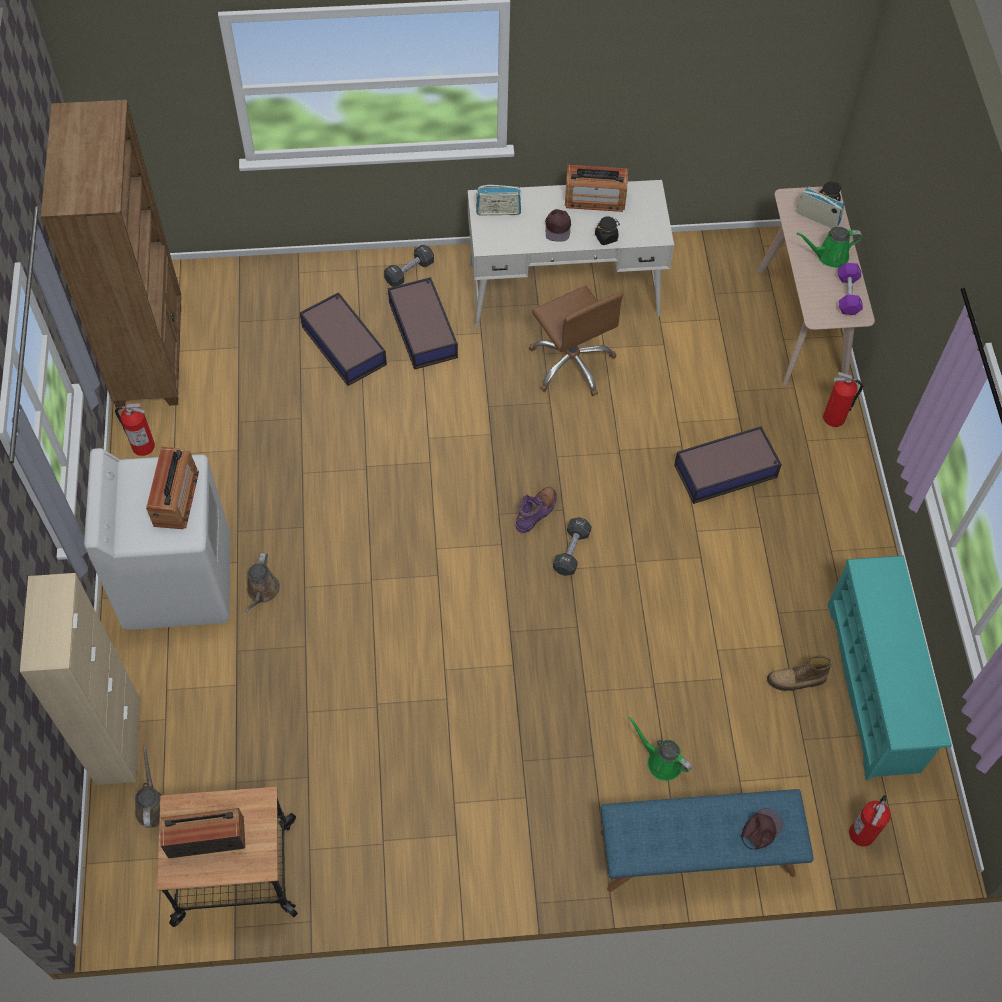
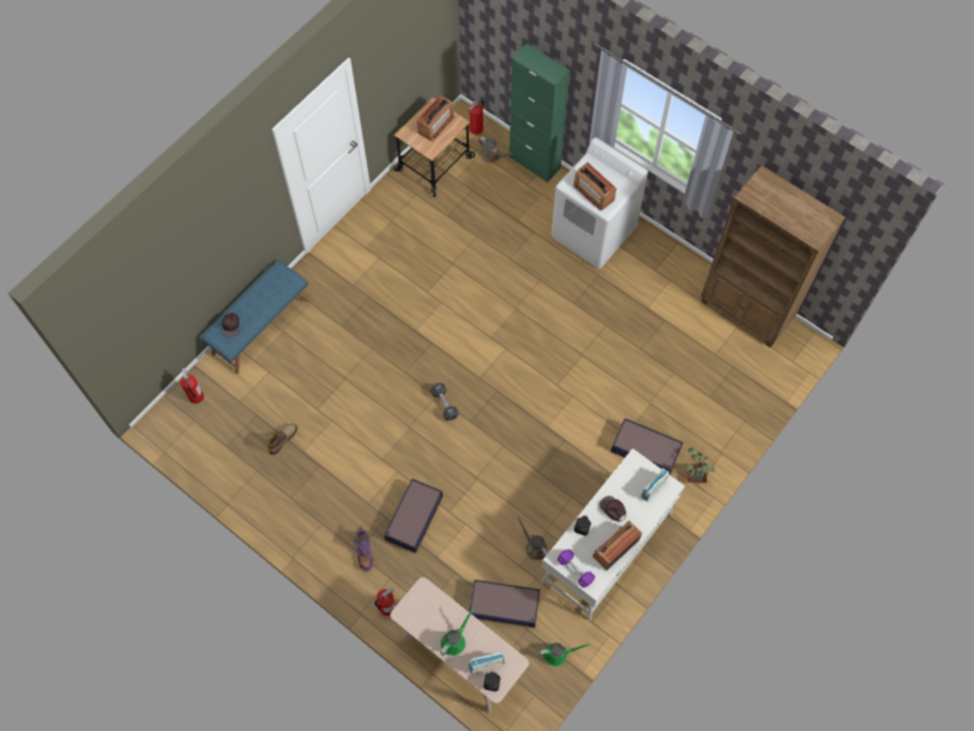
camera: 135 degrees right, 5 degrees up
(118, 741) = (534, 162): beige cabinet -> green cabinet
(143, 446) = (688, 270): fire extinguisher -> fire extinguisher (476, 129)
(262, 592) = (554, 261): brown watering can -> brown watering can (534, 547)
(343, 344) = (671, 404): storage box -> storage box (505, 606)
(409, 272) = (694, 477): black dumbbell -> potted plant
(536, 512) = (481, 407): purple boot -> purple boot (364, 552)
(572, 363) = (552, 505): brown office chair -> none
(661, 761) = (310, 349): green watering can -> green watering can (558, 654)
(847, 295) = (420, 622): purple dumbbell -> purple dumbbell (575, 570)
(874, 688) = (242, 469): turquoise shoe rack -> none

